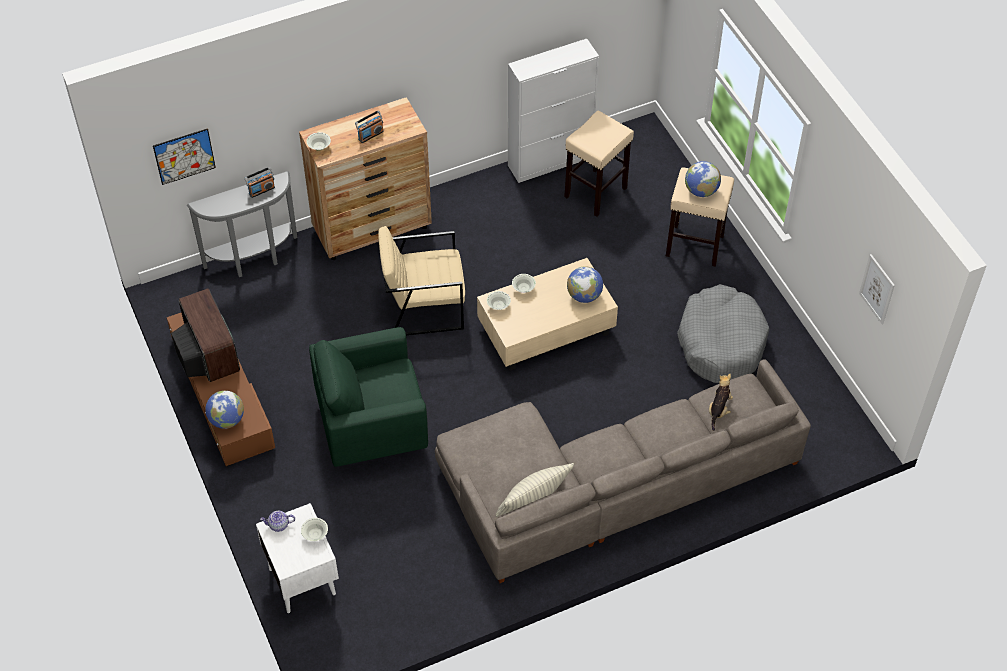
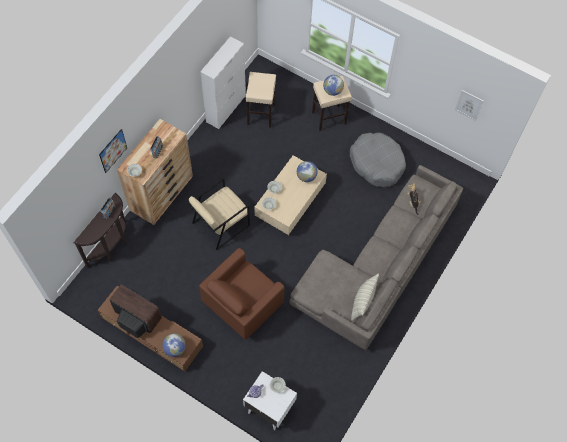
camera: 35 degrees left, 10 degrees up
(184, 156) = (67, 219): picture -> picture (113, 151)
(254, 260) = (112, 247): grey console table -> brown console table
(372, 426) = (242, 305): green armchair -> brown armchair

